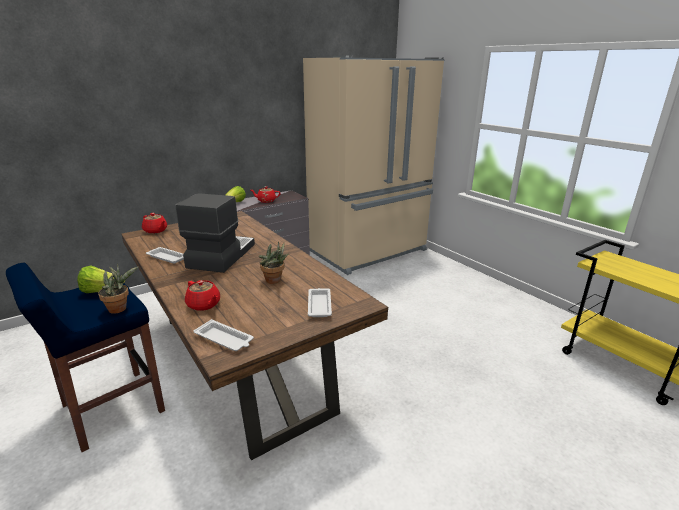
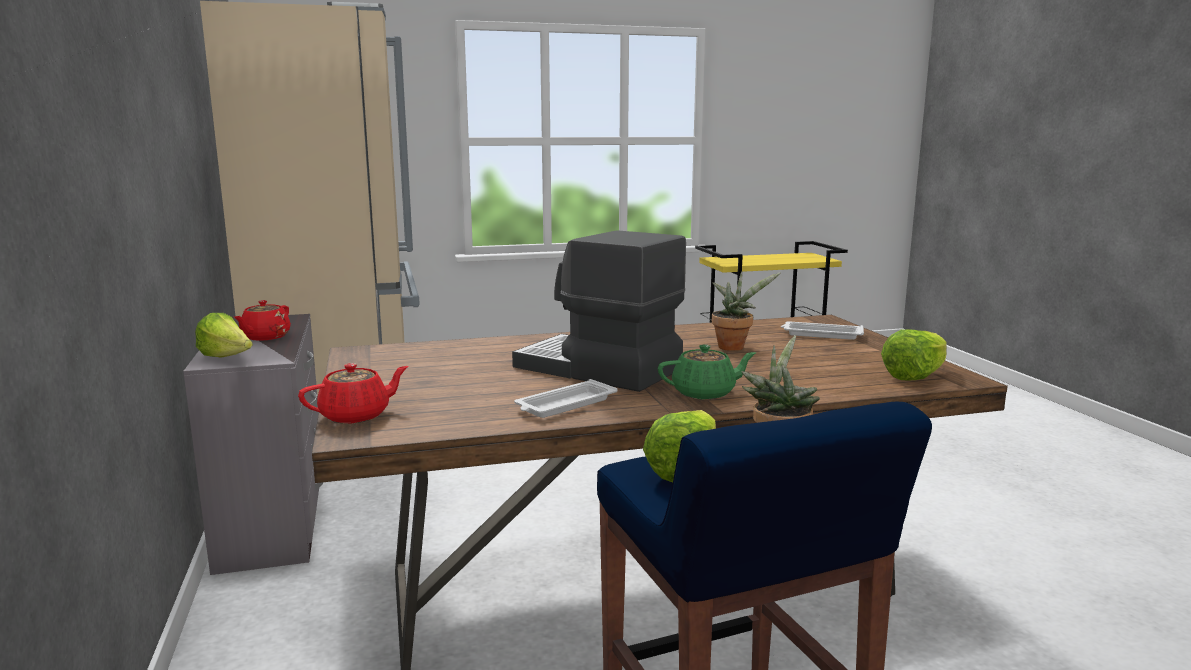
camera: 70 degrees left, 10 degrees down
(184, 282) = (705, 393): none -> green teapot
(204, 305) = (805, 383): red teapot -> none
(225, 339) = (915, 376): white tray -> lettuce

